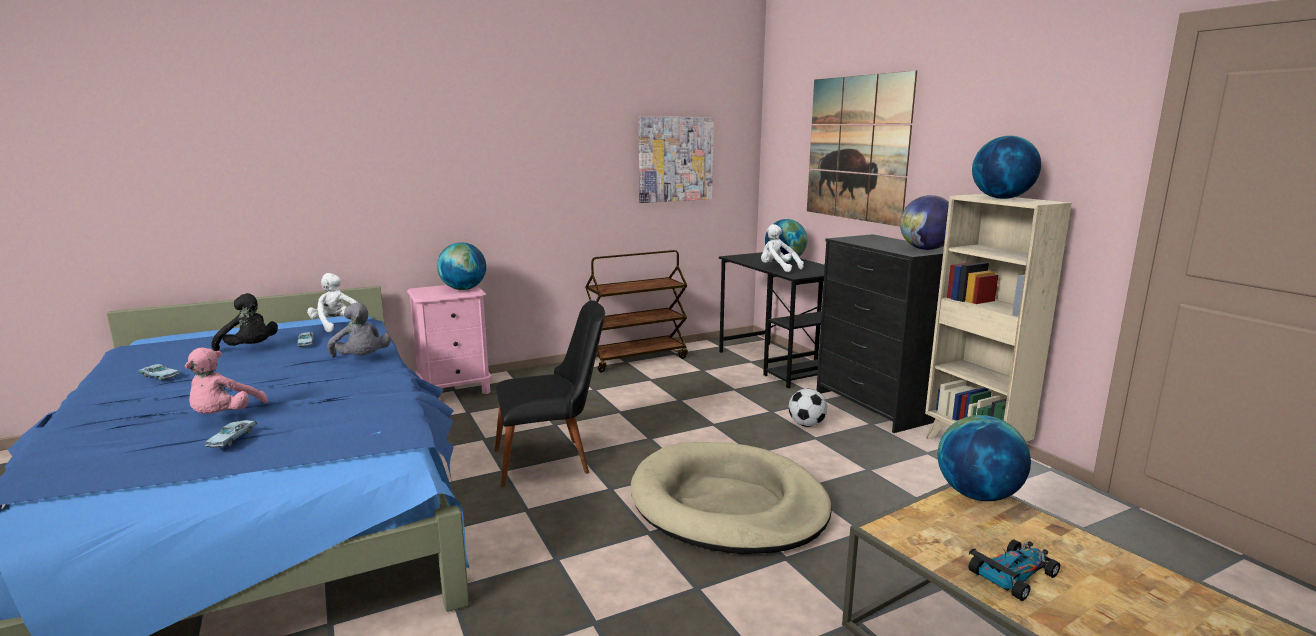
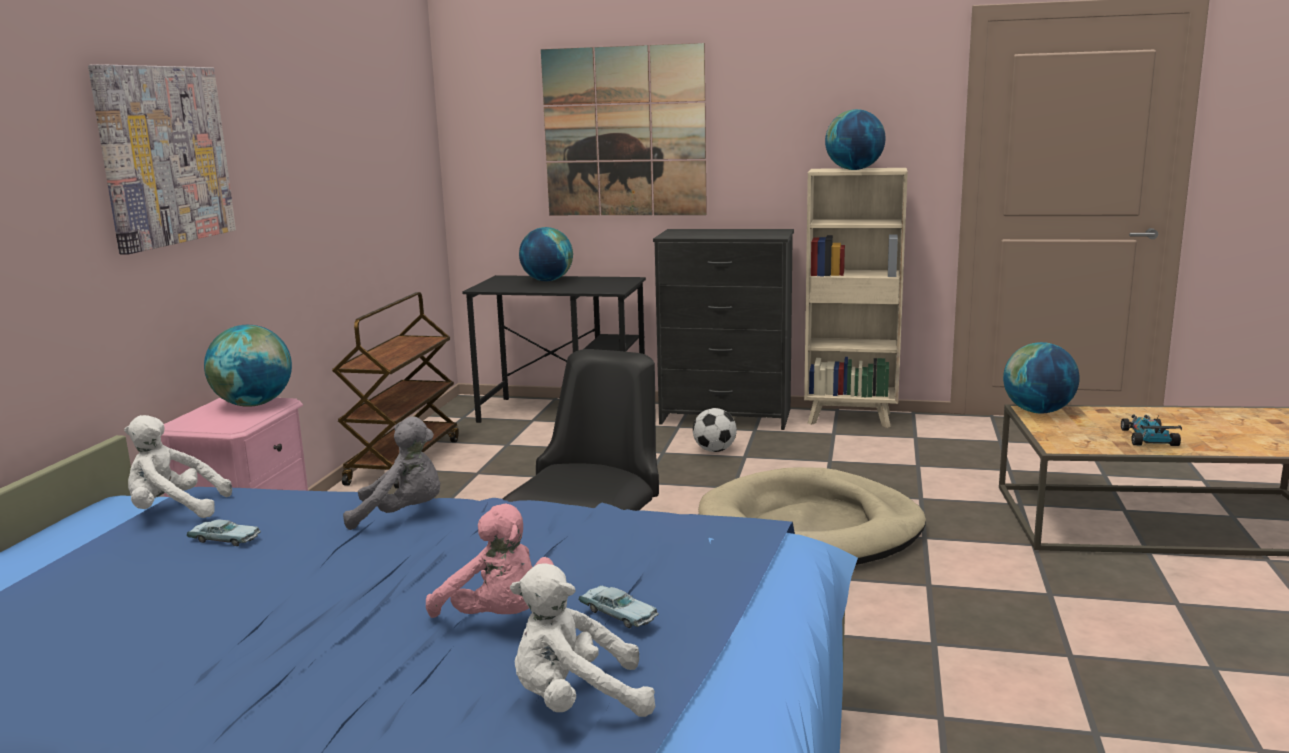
camera: 50 degrees left, 0 degrees up
(159, 376) = (174, 659): blue toy car -> none
(250, 349) = (158, 581): black plush toy -> none
(675, 159) = (380, 162): picture -> picture (164, 155)
(777, 269) = (574, 289): white plush toy -> white plush toy (576, 702)
(925, 249) = (767, 232): globe -> none

